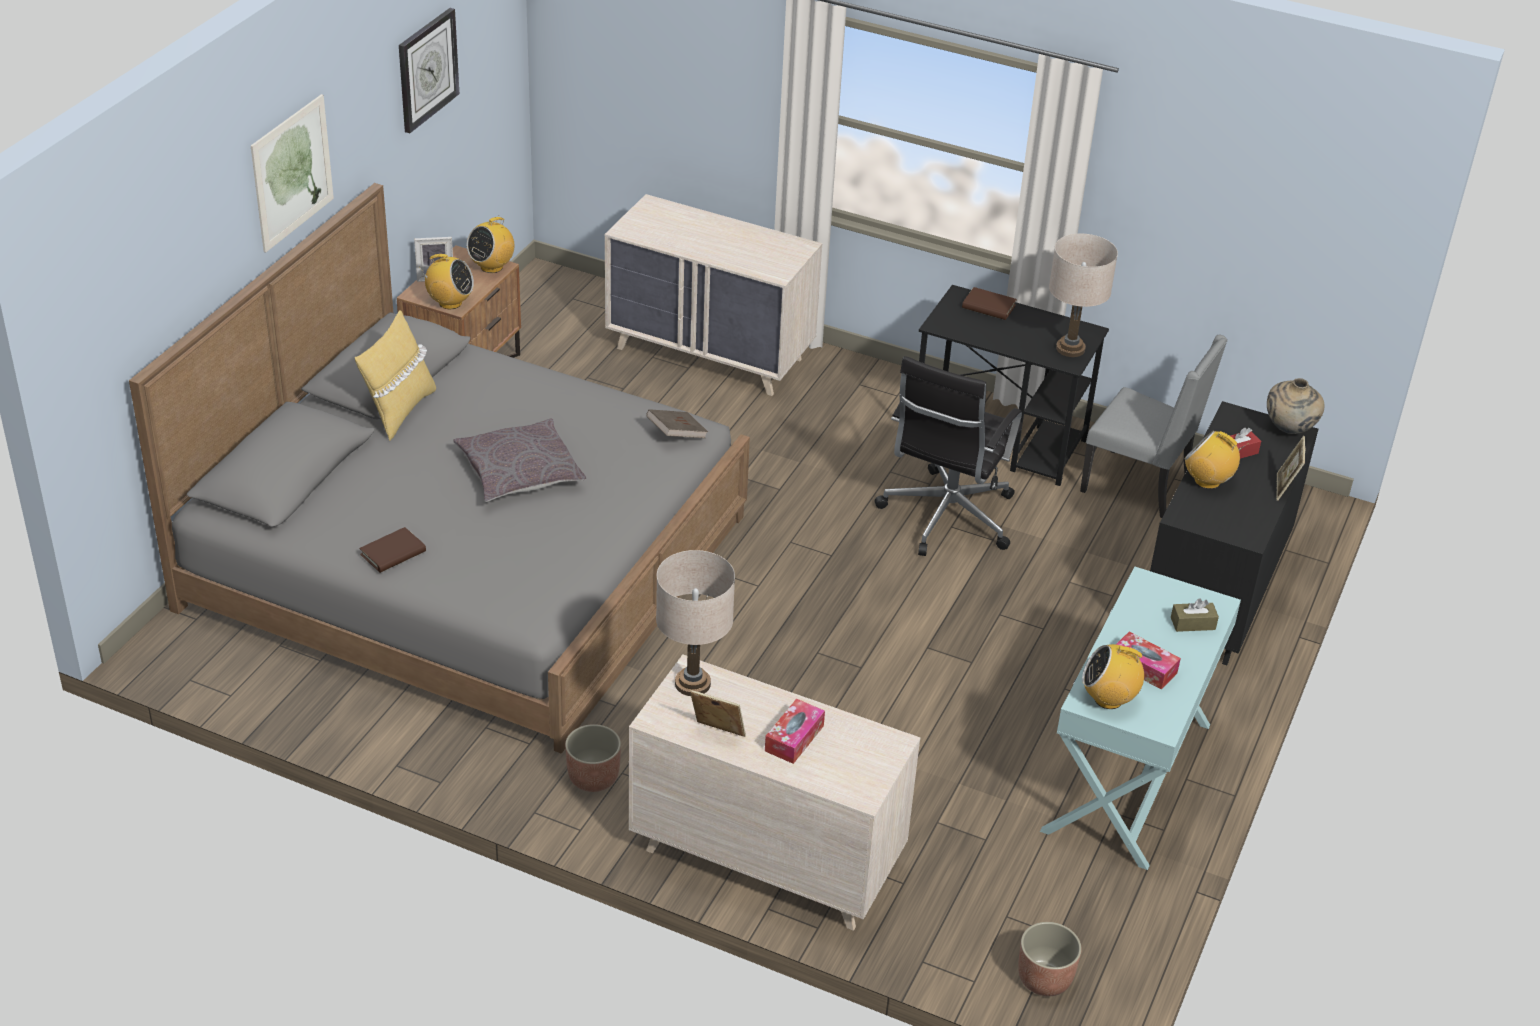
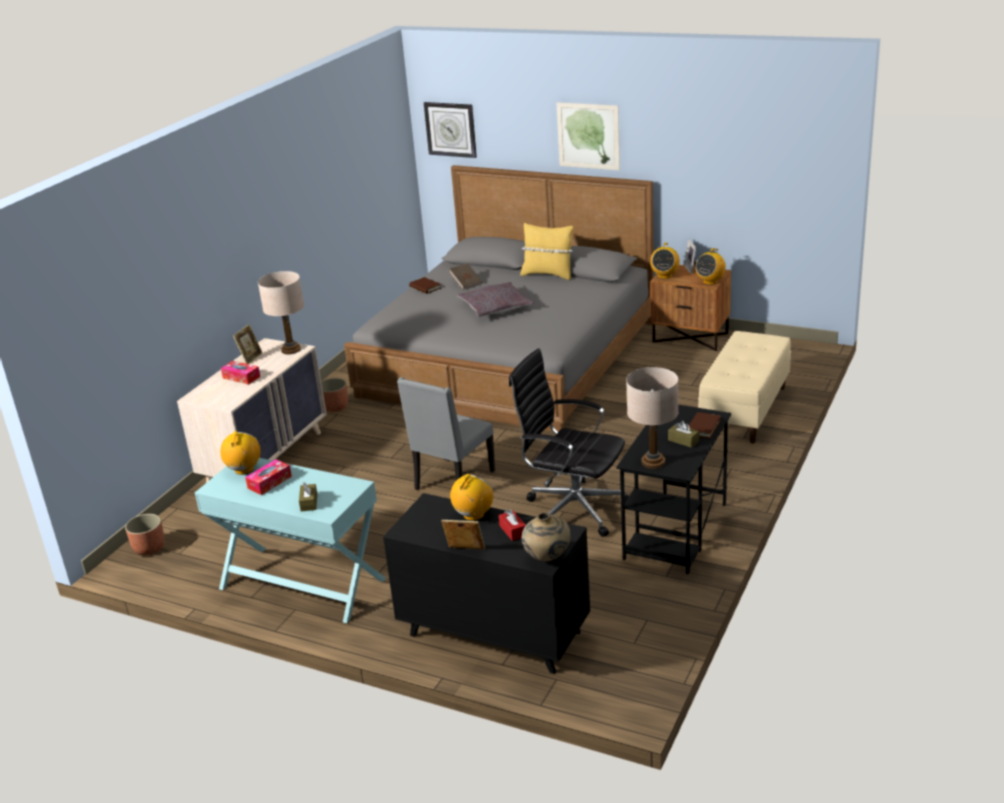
camera: 95 degrees right, 10 degrees down
(427, 69) = (722, 144): wall clock -> wall clock (450, 129)
(492, 267) = (710, 281): radio -> radio turned 90 degrees counterclockwise
(676, 434) = (539, 344): brown book -> brown book (466, 283)
(710, 354) = (745, 411): beige dresser -> beige bench
(1020, 323) = (683, 440): none -> brown tissue box
(1139, 486) = (631, 600): grey chair -> grey chair (453, 481)

